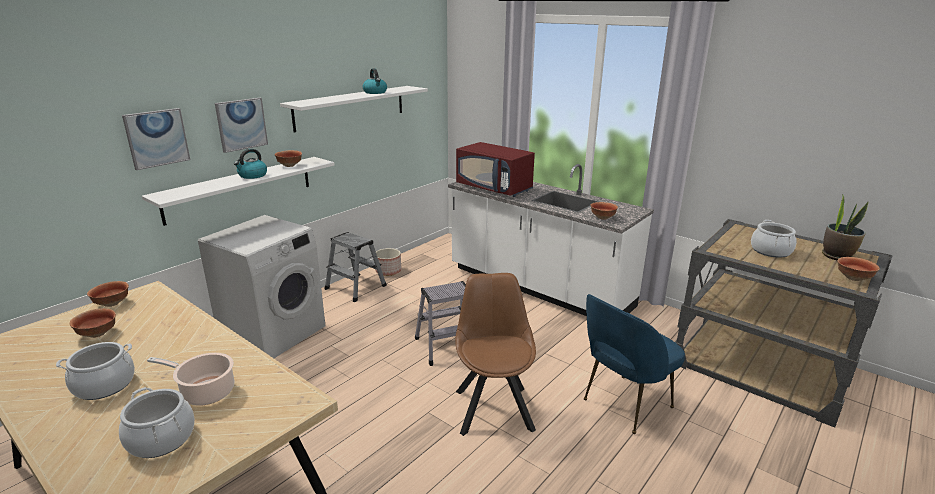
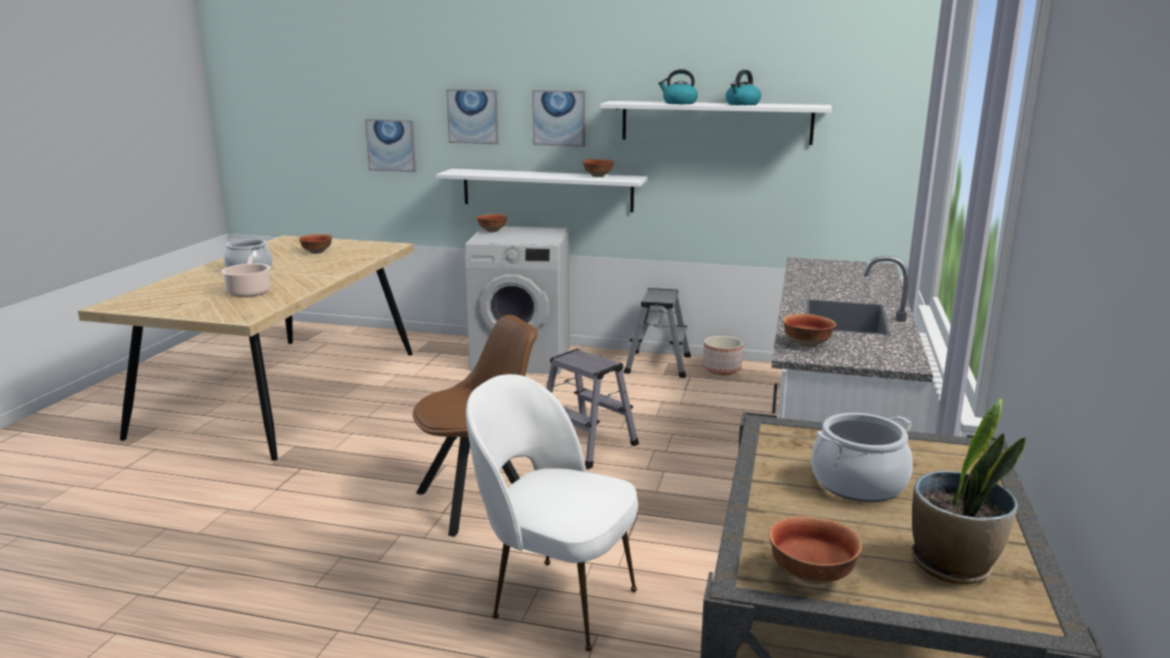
camera: 65 degrees right, 5 degrees down
(57, 190) = (391, 145): none -> picture
(111, 304) = (363, 244): bowl -> bowl (491, 231)
(161, 438) = (190, 296): cooking pot -> none
(252, 175) = (546, 175): kettle -> kettle (679, 103)
(494, 188) = (818, 277): red microwave -> none
(622, 406) = (555, 600): blue chair -> white chair

